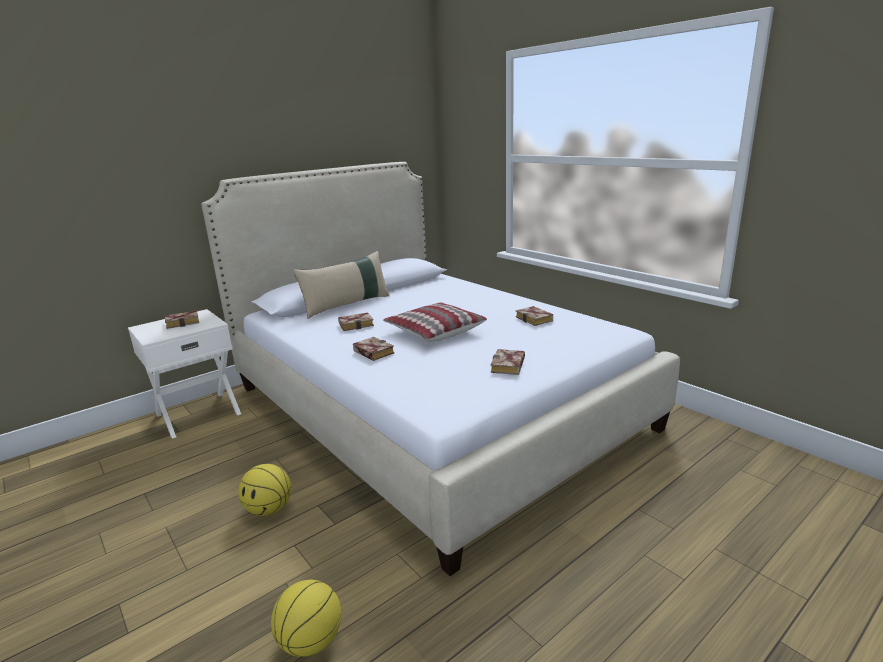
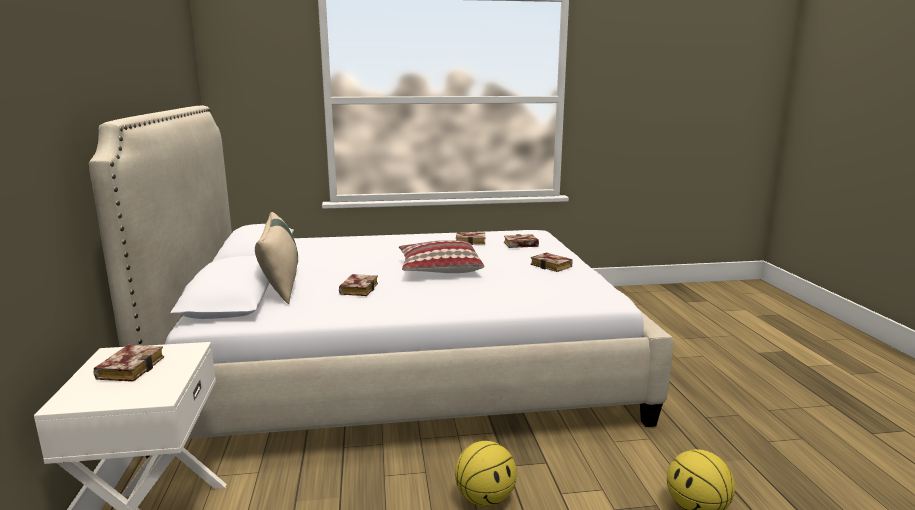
camera: 60 degrees left, 5 degrees down
(371, 352) = (448, 296): book -> book (519, 245)

